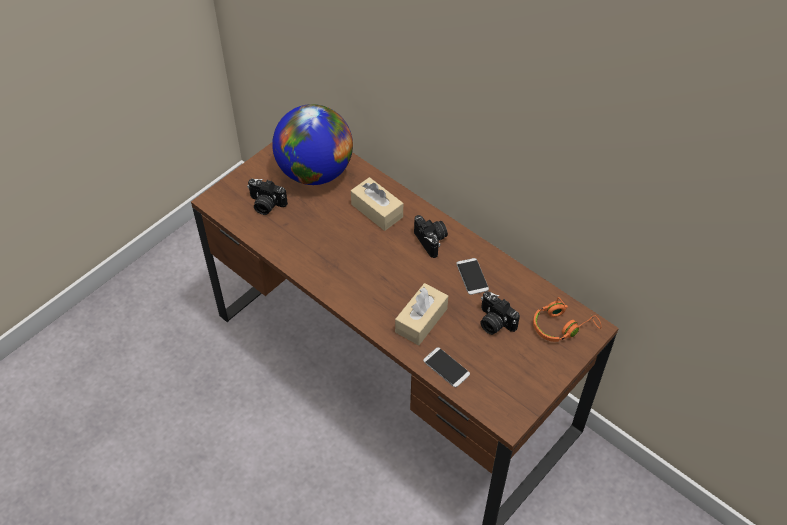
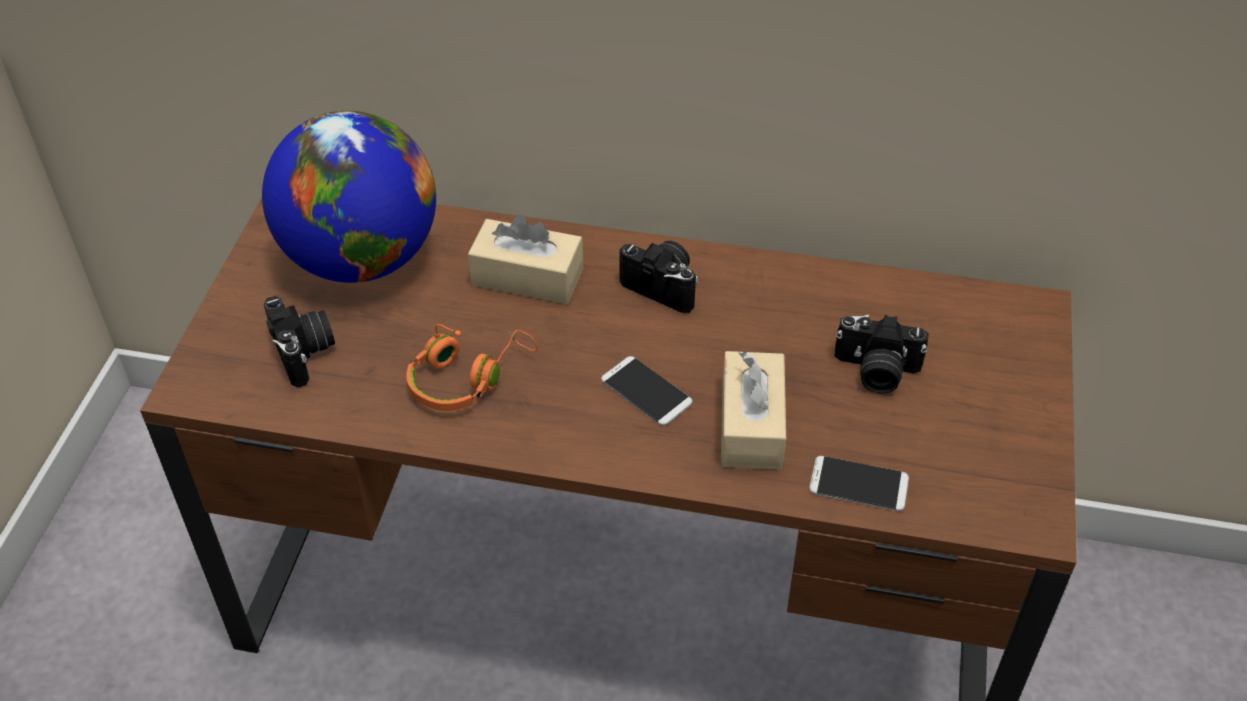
camera: 30 degrees left, 5 degrees down
(266, 205) = (305, 353): camera -> camera turned 105 degrees counterclockwise
(472, 276) = (779, 314): phone -> phone (646, 391)
(562, 326) = (986, 328): orange headphones -> orange headphones (466, 378)

